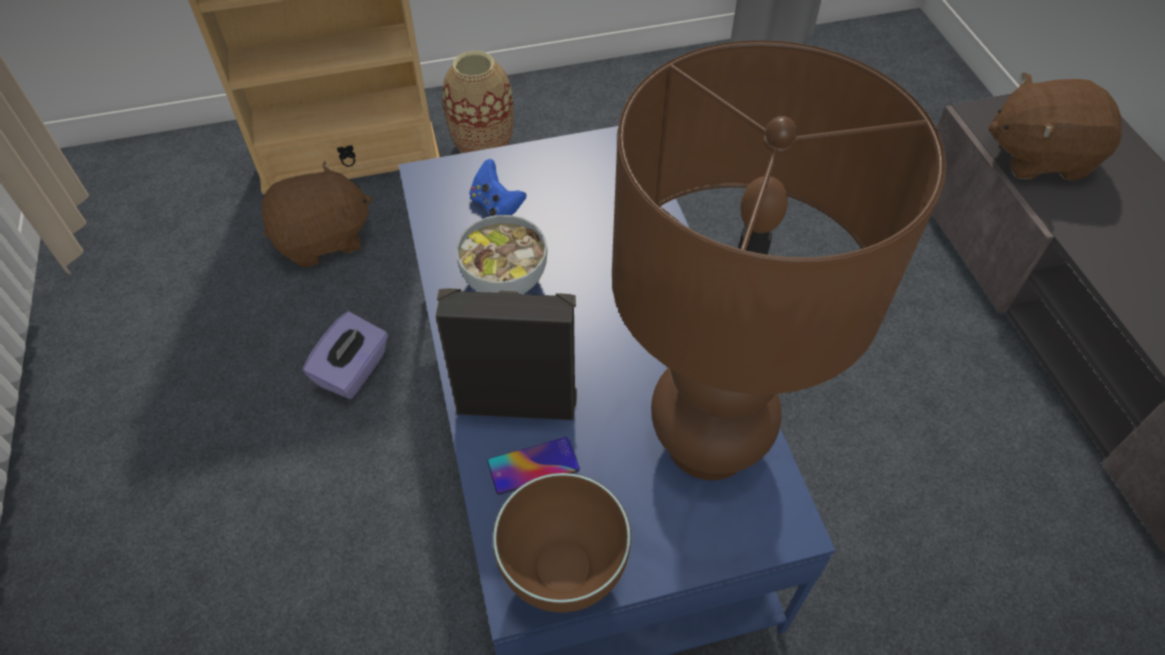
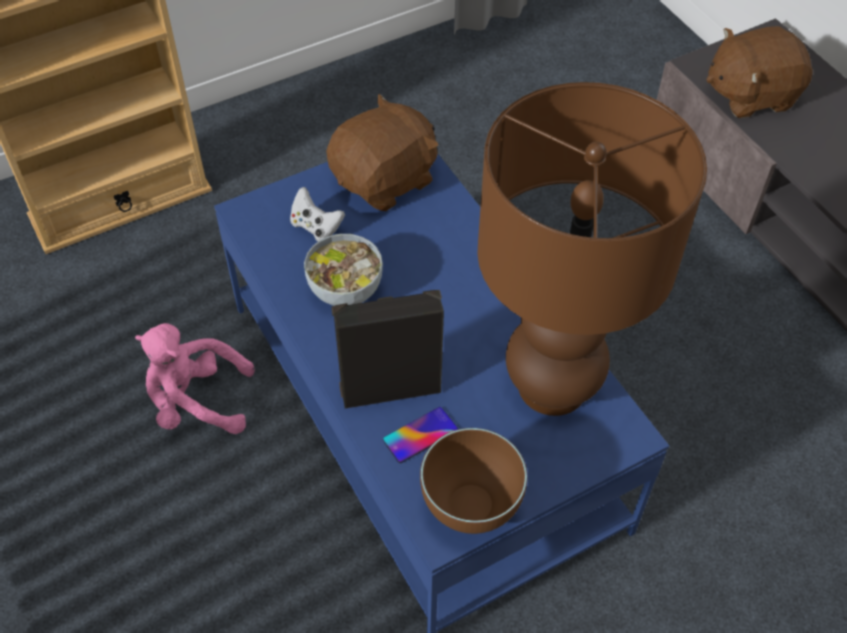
camera: 15 degrees left, 0 degrees up
(323, 239) = (123, 286): brown plush toy -> brown plush toy (385, 180)
(353, 371) = (196, 402): purple tissue box -> pink plush toy
(483, 145) = (247, 166): vase -> none
(496, 206) = (316, 227): blue game controller -> white game controller

